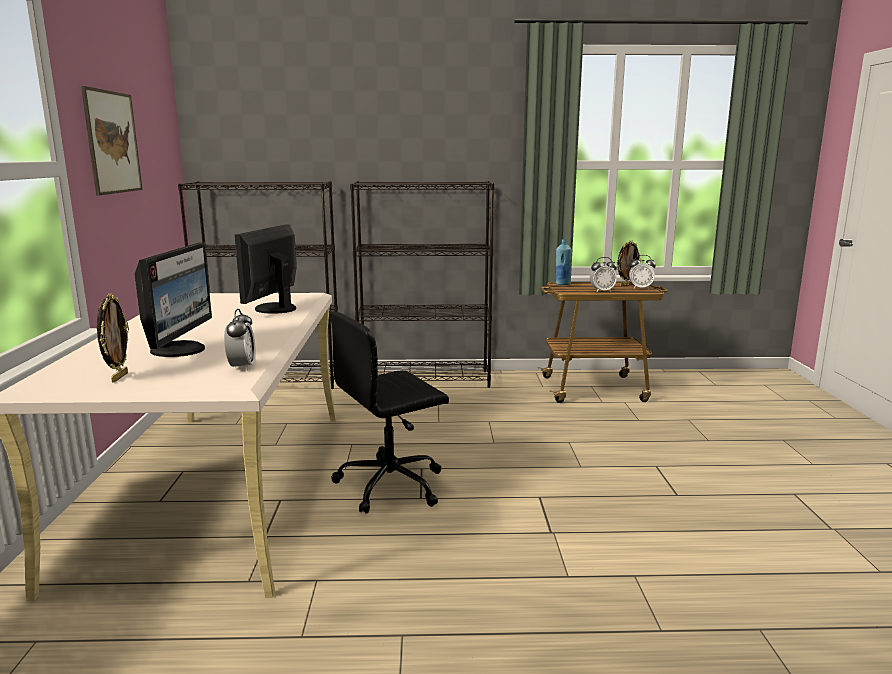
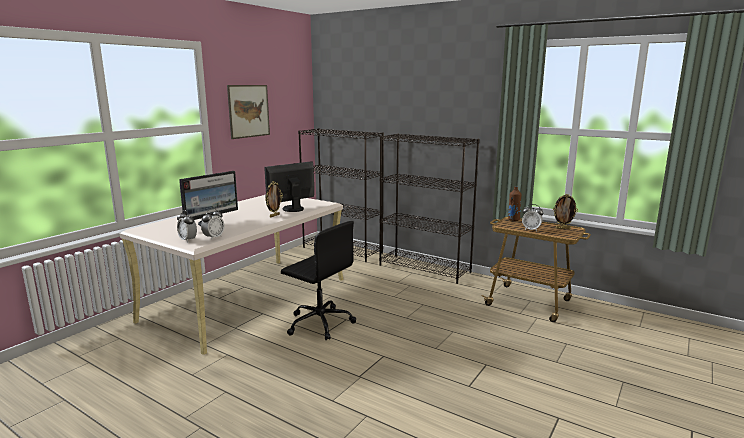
camera: 35 degrees right, 0 degrees up
(118, 377) = (167, 232): picture frame -> picture frame (274, 215)
(392, 485) = (319, 323): black office chair -> black office chair turned 150 degrees counterclockwise
(562, 284) = (513, 219): blue bottle -> brown bottle
(640, 288) = (568, 232): alarm clock -> alarm clock (188, 240)

